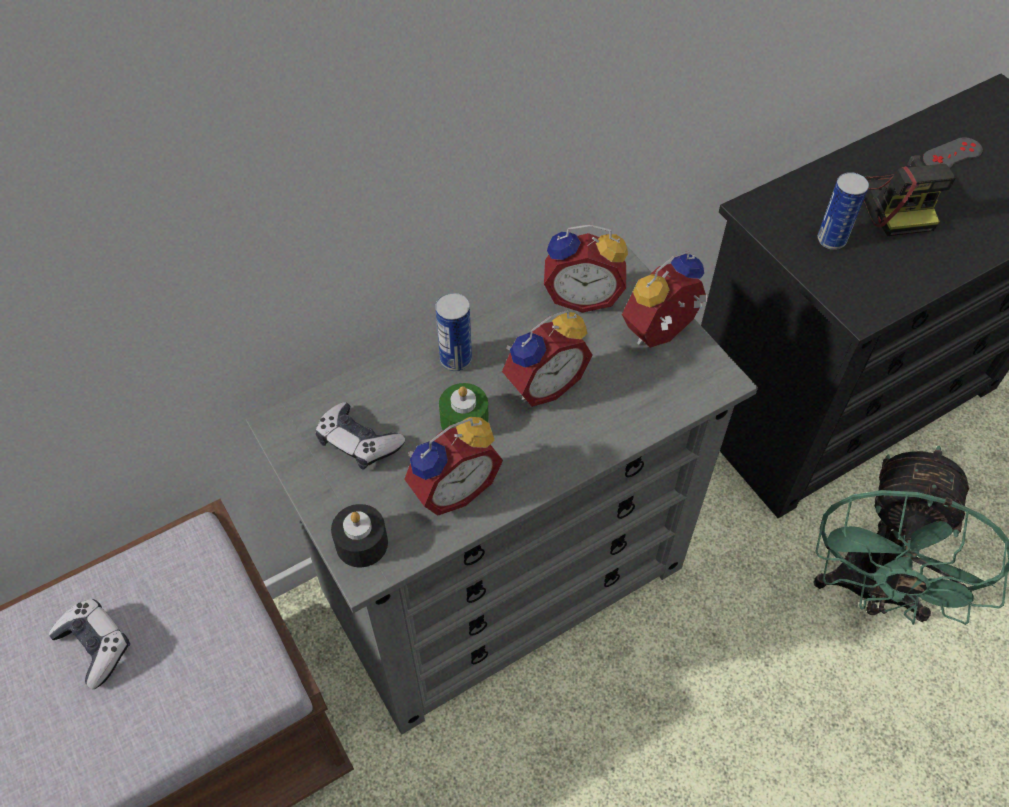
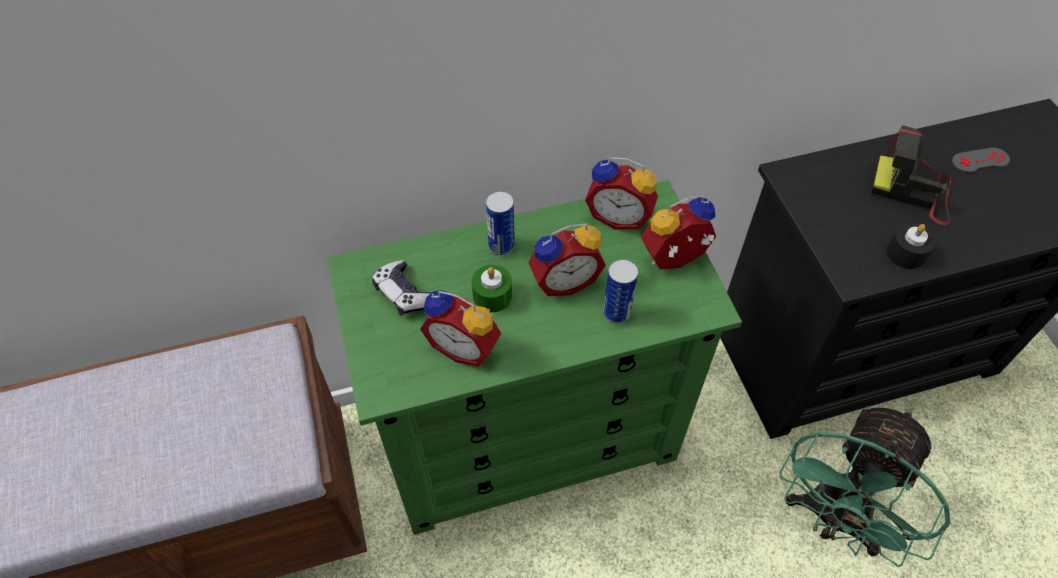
camera: 15 degrees right, 0 degrees up
(95, 646) = (178, 404): game controller -> none
(361, 543) = (382, 373): black candle -> black candle (905, 253)
(452, 488) = (465, 346): alarm clock -> alarm clock turned 45 degrees clockwise
(505, 579) = (530, 433): grey dresser -> green dresser
(831, 240) = (846, 212): can -> can (616, 313)
(894, 202) = (913, 191): camera -> camera turned 105 degrees clockwise

